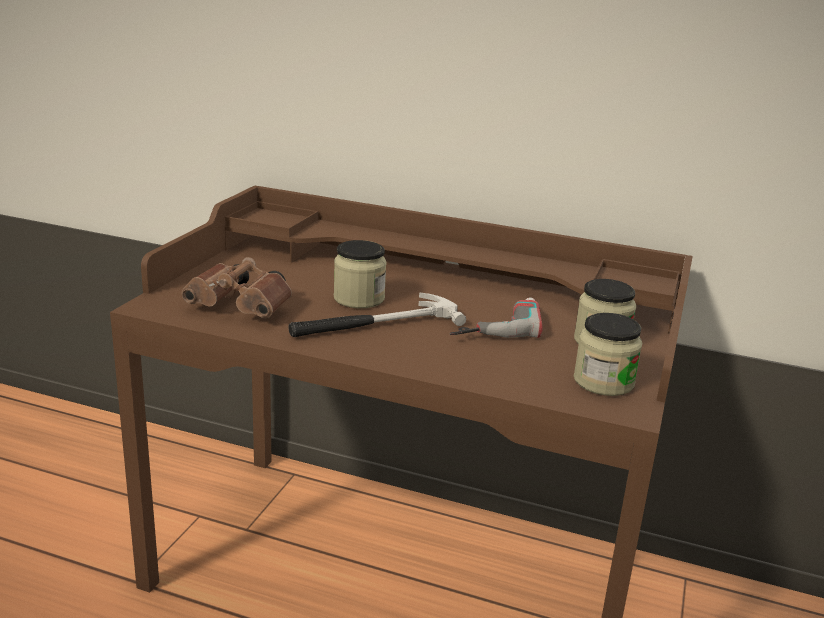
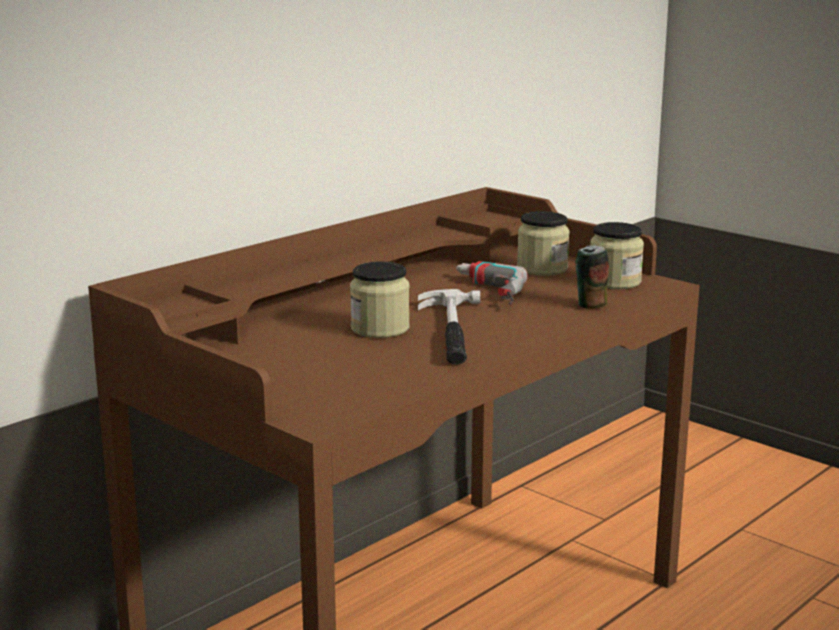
camera: 65 degrees left, 5 degrees down
(243, 308) = (363, 378): brown binoculars -> none
(511, 376) = (590, 305): none -> can

